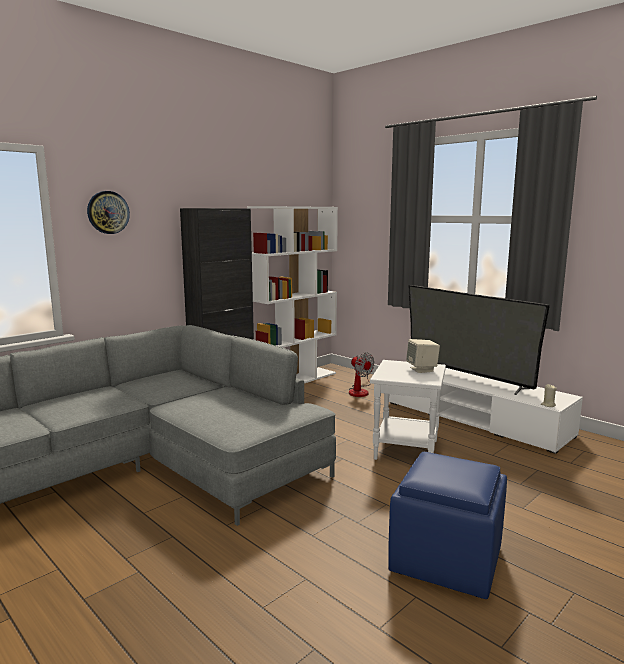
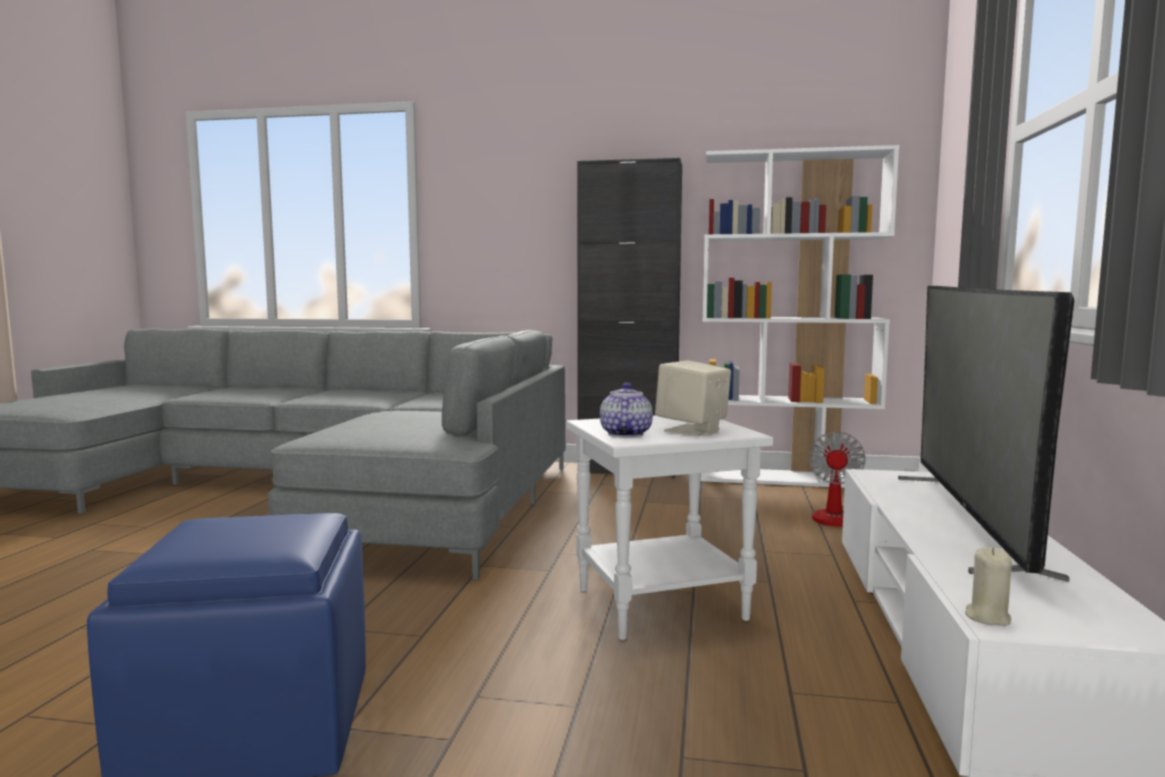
camera: 55 degrees right, 5 degrees down
(108, 212) = (483, 177): wall clock -> none
(417, 378) = (625, 434): none -> teapot

